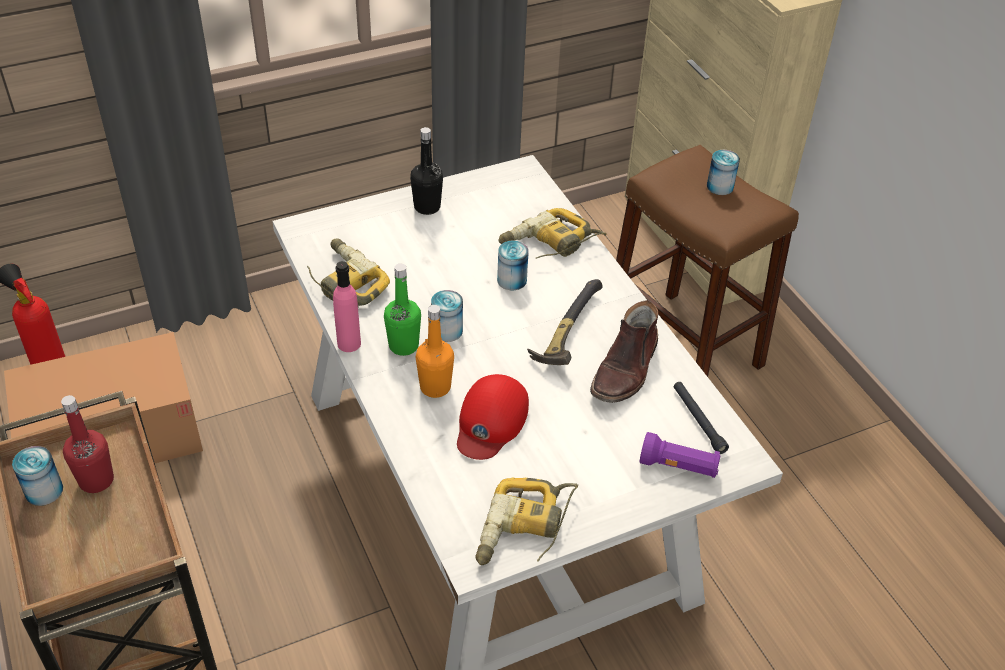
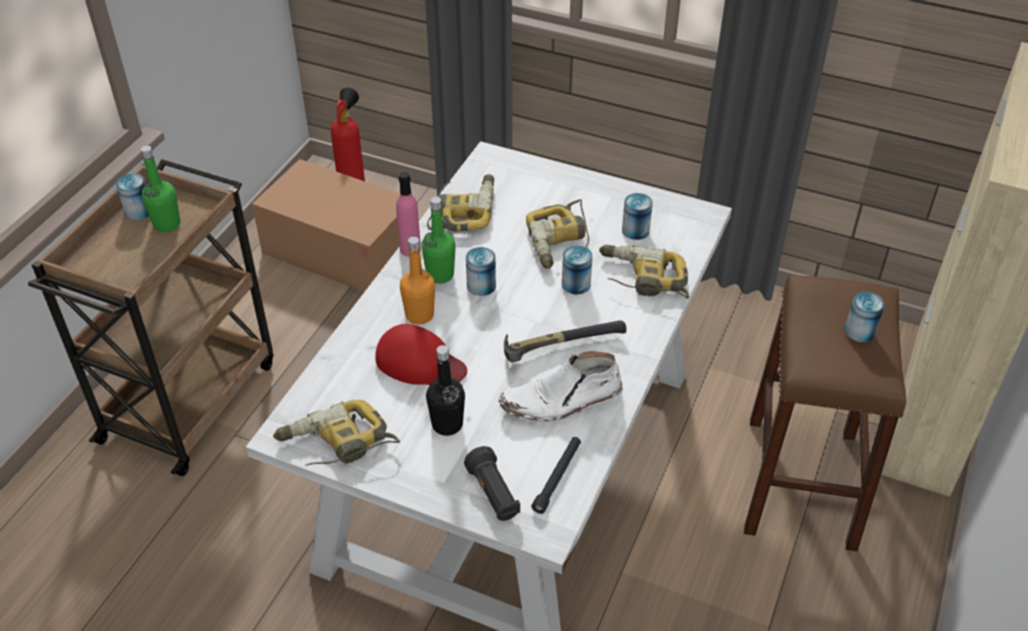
camera: 50 degrees right, 0 degrees up
(96, 480) = (167, 224): red bottle -> green bottle
(427, 207) = (593, 196): black bottle -> black bottle (447, 424)
(454, 257) = (560, 241): none -> power drill
(490, 421) = (420, 363): red cap -> red cap turned 135 degrees counterclockwise
(494, 213) = (635, 230): none -> can
(626, 369) = (561, 402): brown boot -> white boot
(678, 467) = (493, 494): purple flashlight -> black flashlight

